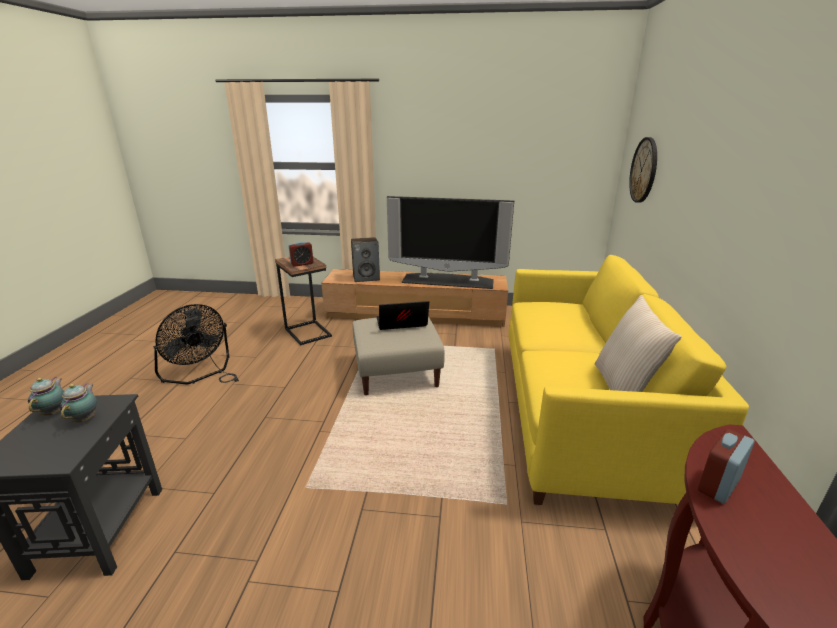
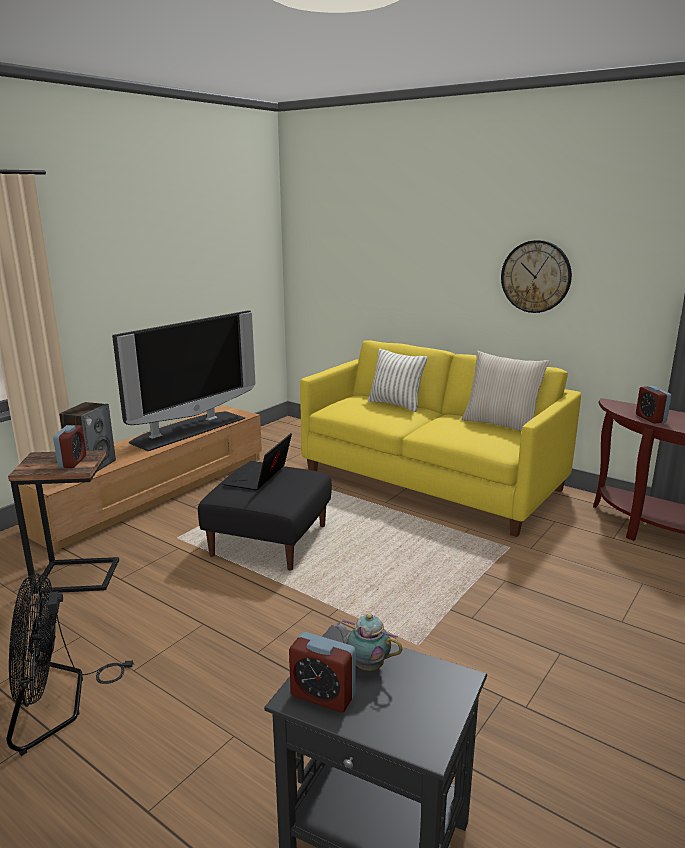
camera: 60 degrees left, 5 degrees down
(54, 412) = (323, 696): teapot -> alarm clock
(396, 373) = (269, 540): beige ottoman -> black ottoman
(582, 324) = (395, 404): none -> pillow
(644, 170) = (342, 261): wall clock -> wall clock (536, 276)

